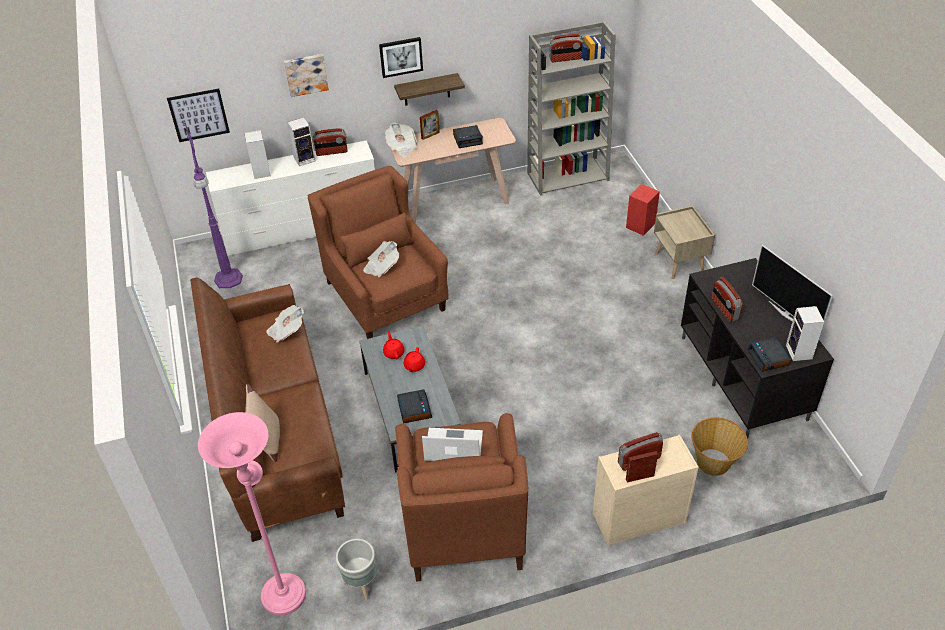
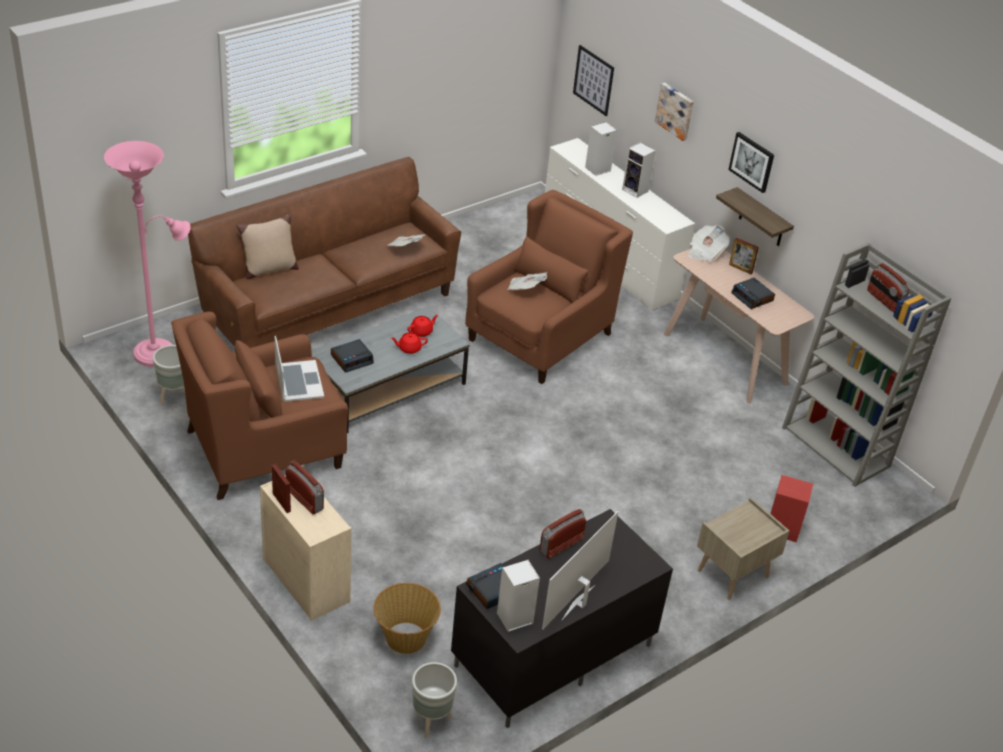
camera: 65 degrees right, 5 degrees down
(228, 280) = (509, 231): purple floor lamp -> none
(331, 152) = (658, 204): radio -> none
(798, 464) = (431, 720): none -> grey planter

